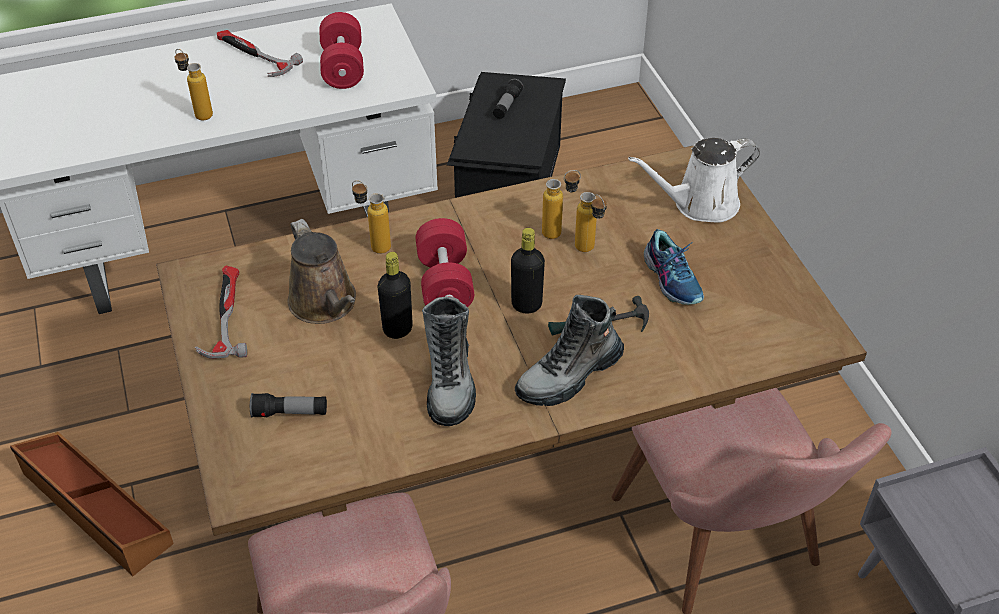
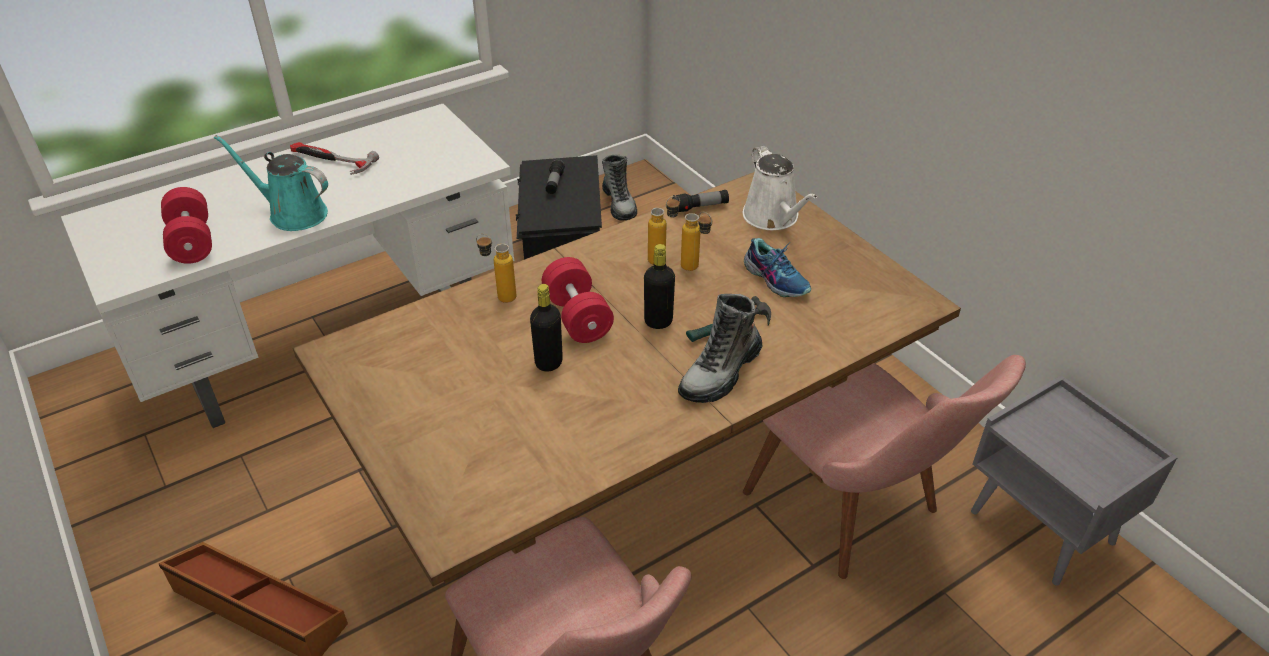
camera: 15 degrees left, 5 degrees down
(198, 113) = (293, 213): bottle -> turquoise watering can
(224, 316) = (377, 381): hammer -> none
(290, 413) = (472, 455): flashlight -> flashlight (700, 207)
(325, 304) = (472, 354): brown watering can -> none
(343, 67) = (417, 158): red dumbbell -> red dumbbell (192, 242)
(450, 382) = (615, 398): boot -> boot (619, 204)
(700, 204) = (773, 217): white watering can -> white watering can turned 75 degrees counterclockwise

